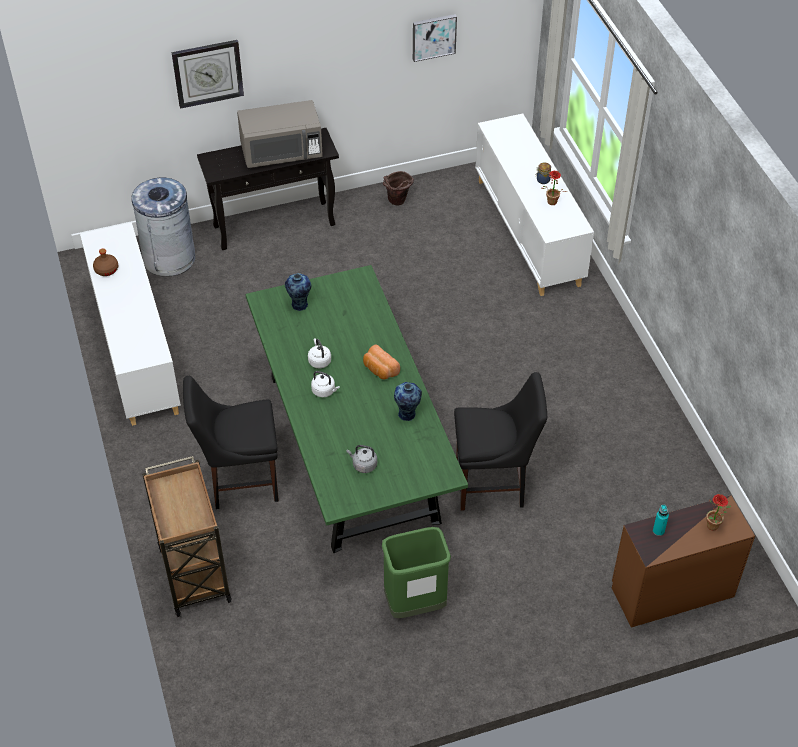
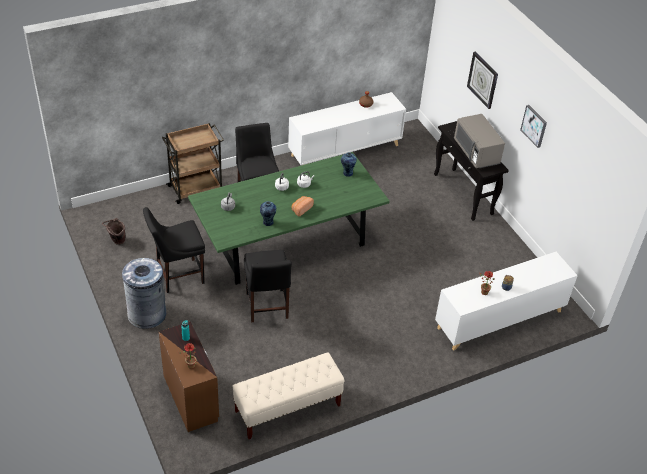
camera: 80 degrees right, 5 degrees down
(169, 258) = (421, 154): grey trash can -> grey trash can (147, 314)
(397, 203) = (505, 249): brown bucket -> brown bucket (116, 241)
(415, 605) = (177, 276): green trash can -> black chair
(433, 36) = (570, 176): picture -> picture (534, 125)
(686, 474) = (287, 409): none -> beige bench

